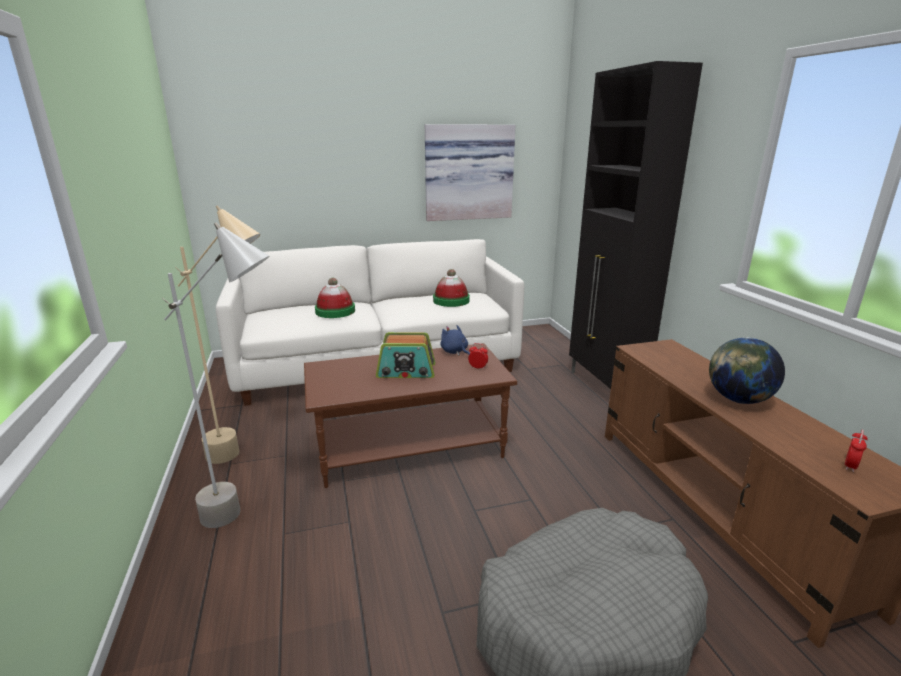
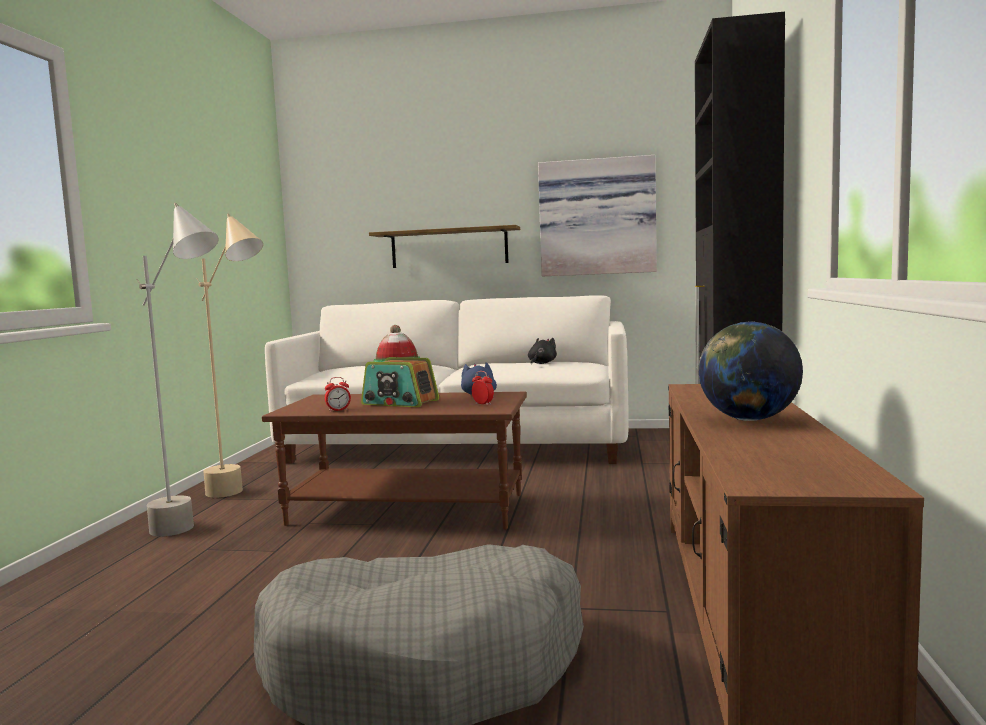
camera: 25 degrees right, 15 degrees down
(347, 195) = (449, 248): none -> shelf
(451, 301) = (541, 363): hat -> black plush toy
(850, 466) = (798, 466): alarm clock -> alarm clock (338, 410)

